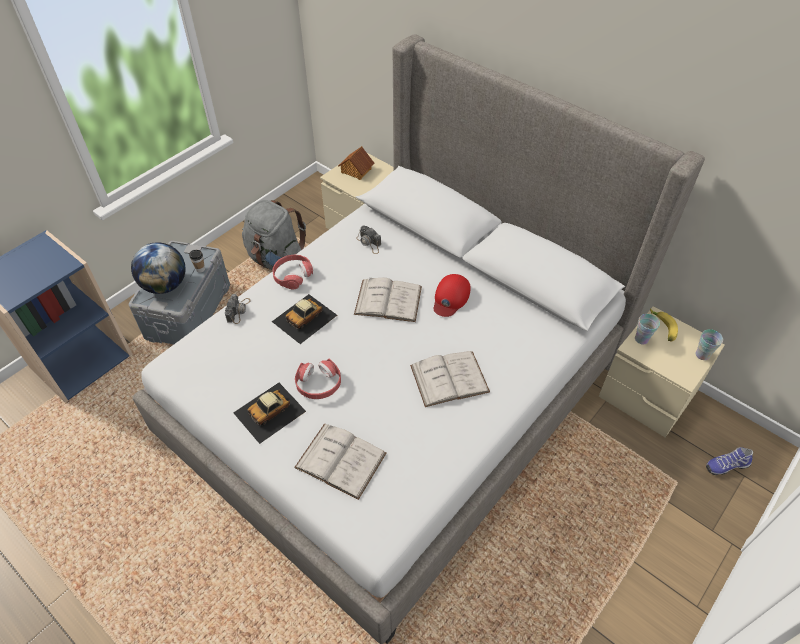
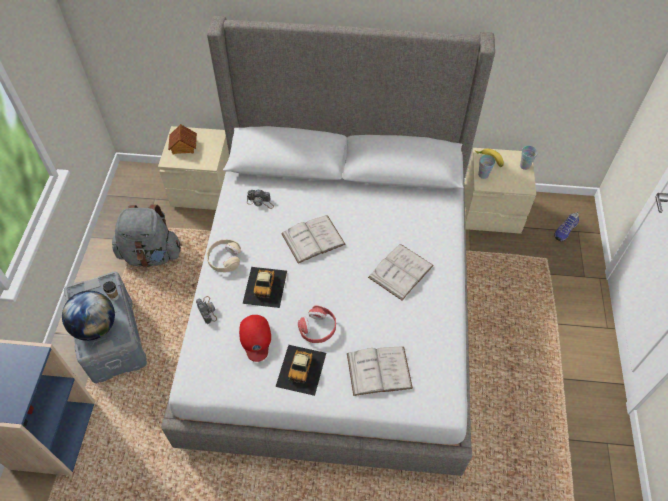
camera: 35 degrees left, 5 degrees up
(292, 275) = (224, 259): red headphones -> beige headphones
(450, 298) = (353, 213): red cap -> red cap (255, 338)

